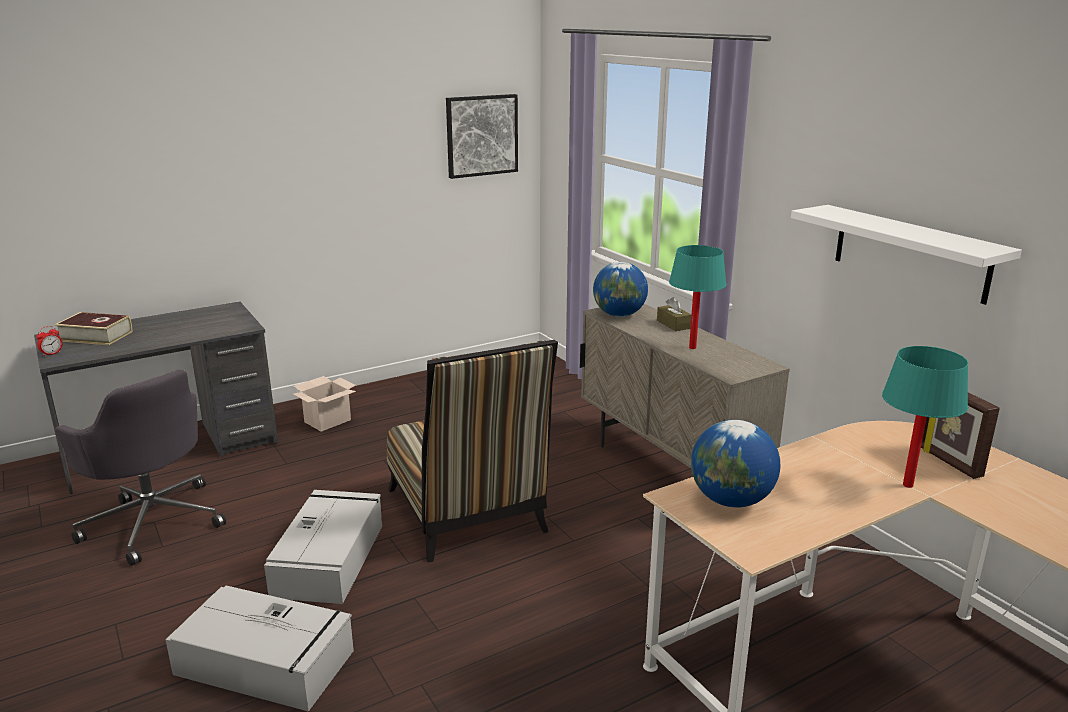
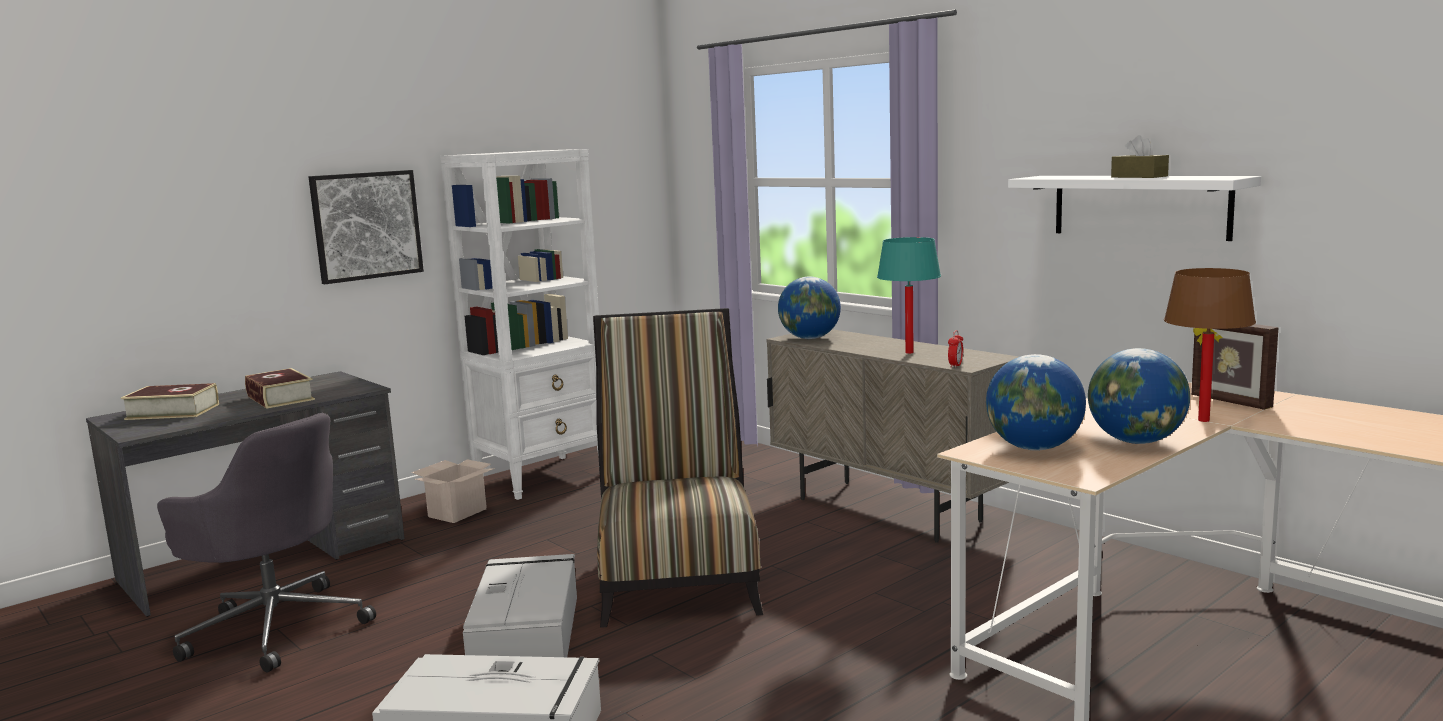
camera: 10 degrees left, 10 degrees down
(52, 354) = (125, 430): alarm clock -> alarm clock (955, 365)
(179, 330) = (280, 398): none -> book
(406, 391) = (543, 477): none -> white bookcase
(468, 516) = (678, 576): chair -> chair turned 150 degrees counterclockwise
(481, 135) = (607, 172): picture -> picture (366, 225)
(673, 324) = (875, 339): brown tissue box -> brown tissue box (1139, 177)
(828, 506) = (1136, 441): none -> globe
(907, 485) = (1203, 420): turquoise table lamp -> brown table lamp

